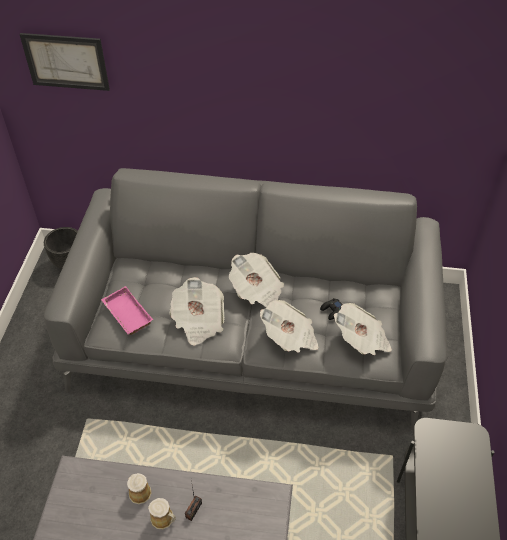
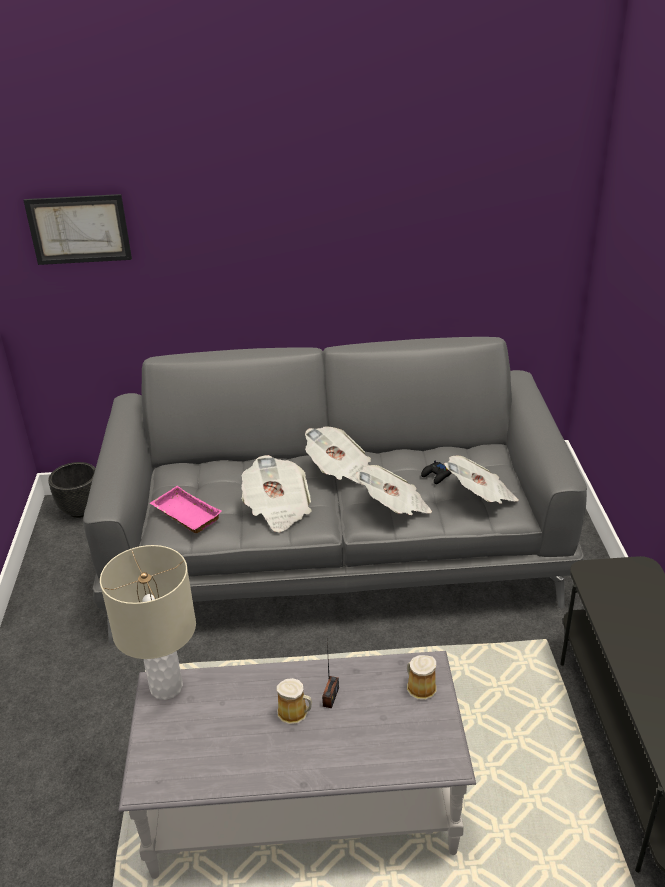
camera: 10 degrees left, 15 degrees down
(77, 474) = (167, 687): none -> beige table lamp
(139, 492) = (254, 691): mug -> mug (420, 687)

